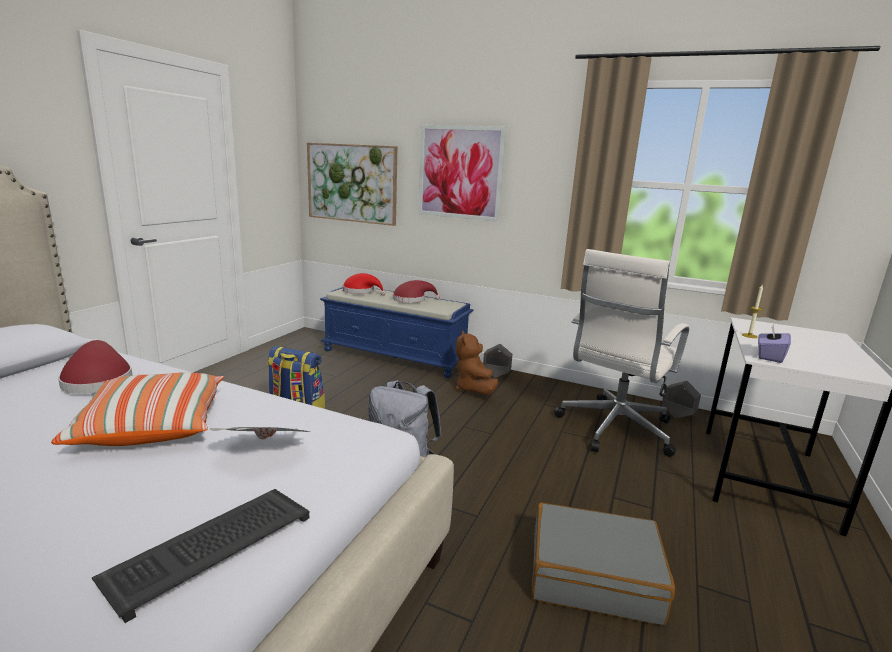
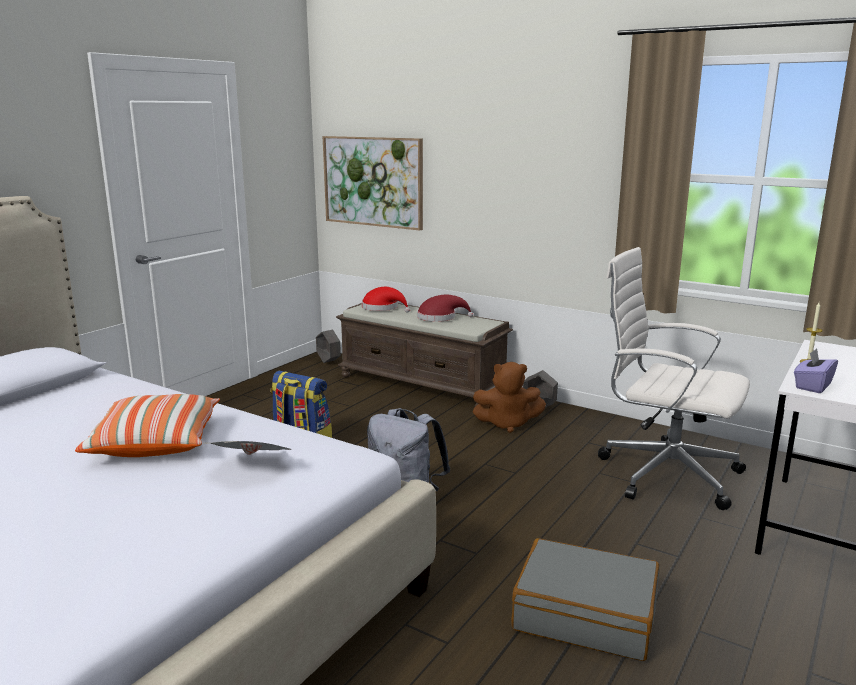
camera: 10 degrees right, 0 degrees up
(98, 380) = (107, 402): red hat -> none
(212, 545) = (201, 533): keyboard -> none
(396, 356) = (423, 384): blue bench -> brown bench
(460, 172) = (493, 167): picture -> none
(474, 389) = (507, 424): brown plush toy -> brown plush toy turned 90 degrees counterclockwise
(614, 429) = (664, 473): white office chair -> white office chair turned 75 degrees clockwise
(677, 416) = (753, 460): grey planter -> grey planter (328, 361)

